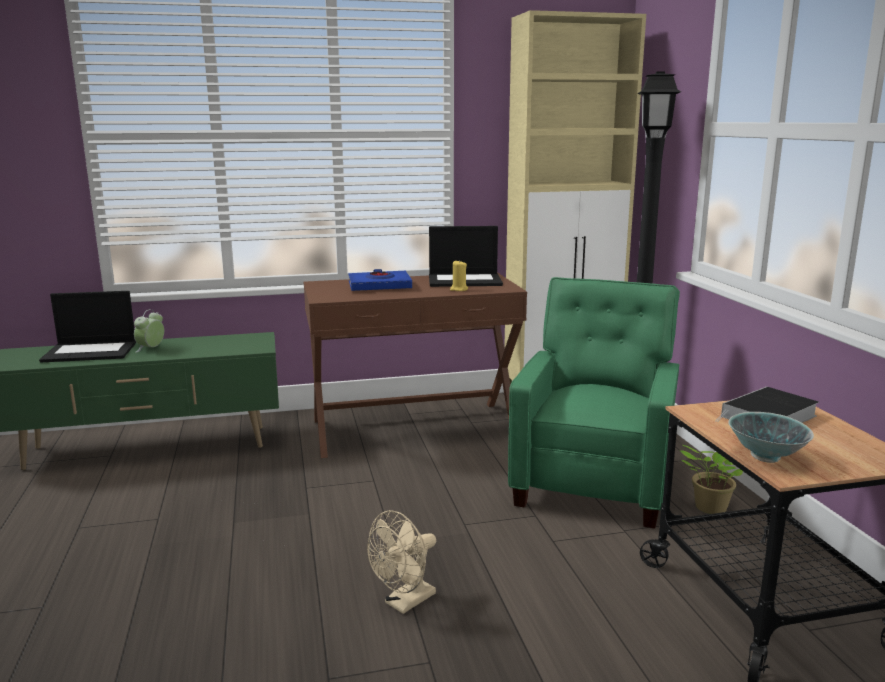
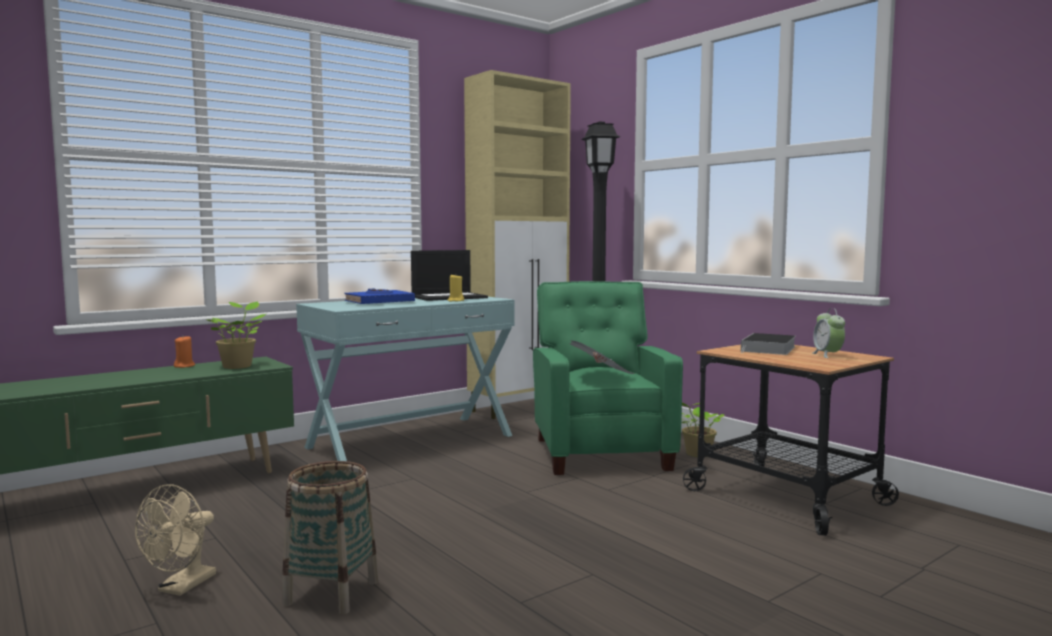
camera: 25 degrees left, 10 degrees down
(91, 351) = (74, 381): laptop -> none
(151, 349) = (146, 374): alarm clock -> alarm clock (827, 355)
(186, 613) = (331, 592): none -> basket
(193, 339) = (184, 366): none -> orange candle
(233, 345) = (238, 366): none -> potted plant
(405, 603) = (532, 545): beige fan -> beige fan (181, 587)
(413, 428) = (411, 441): brown console table -> turquoise console table
(580, 404) = (601, 375): none -> newspaper
(765, 457) = (798, 362): bowl -> none

